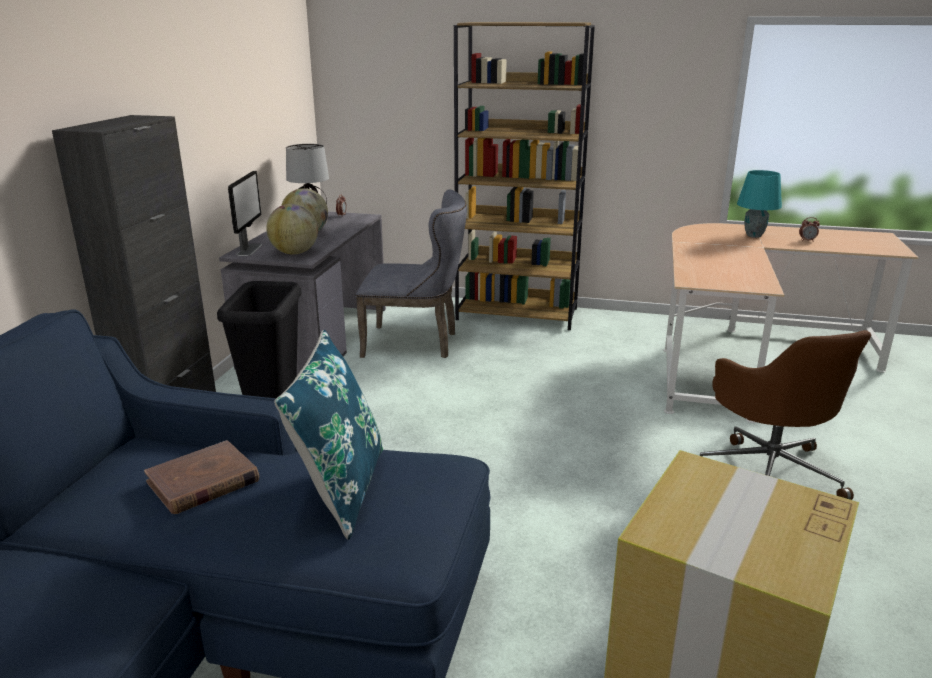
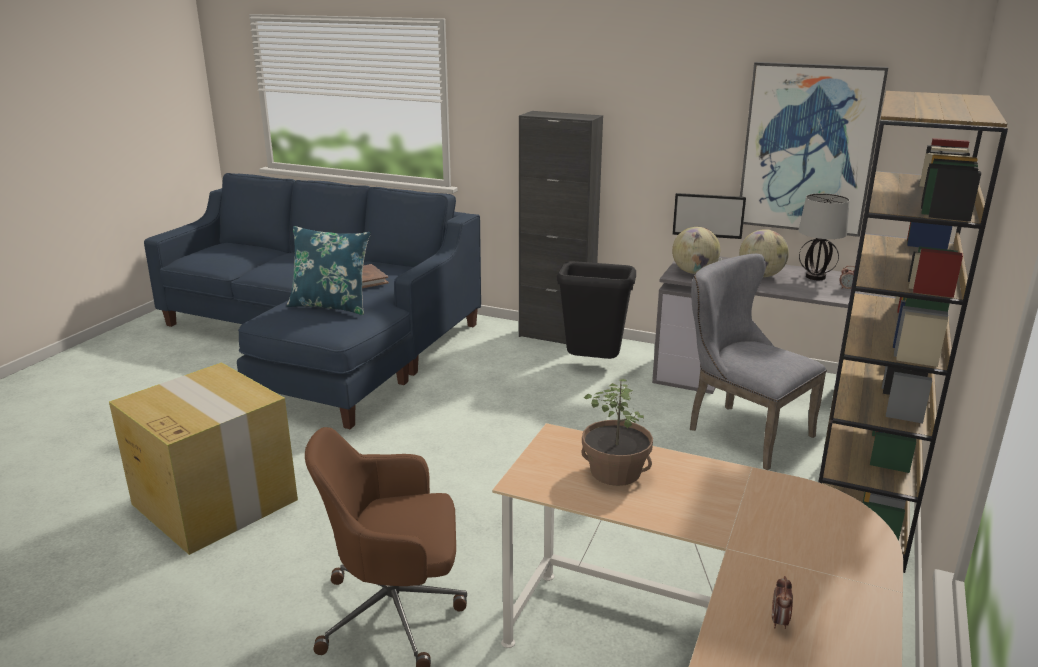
camera: 100 degrees right, 0 degrees up
(259, 110) = (808, 149): none -> picture
(416, 343) = (741, 431): grey chair -> grey chair turned 120 degrees clockwise
(718, 267) = (615, 471): none -> potted plant
(754, 236) = (805, 562): turquoise table lamp -> none

